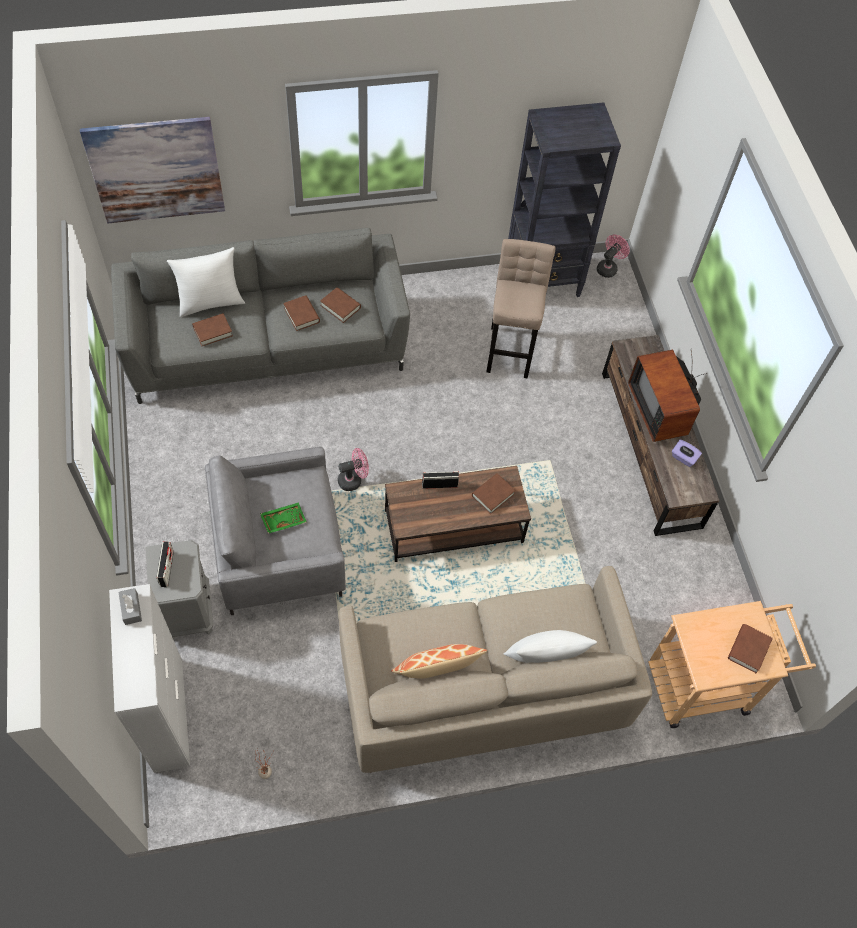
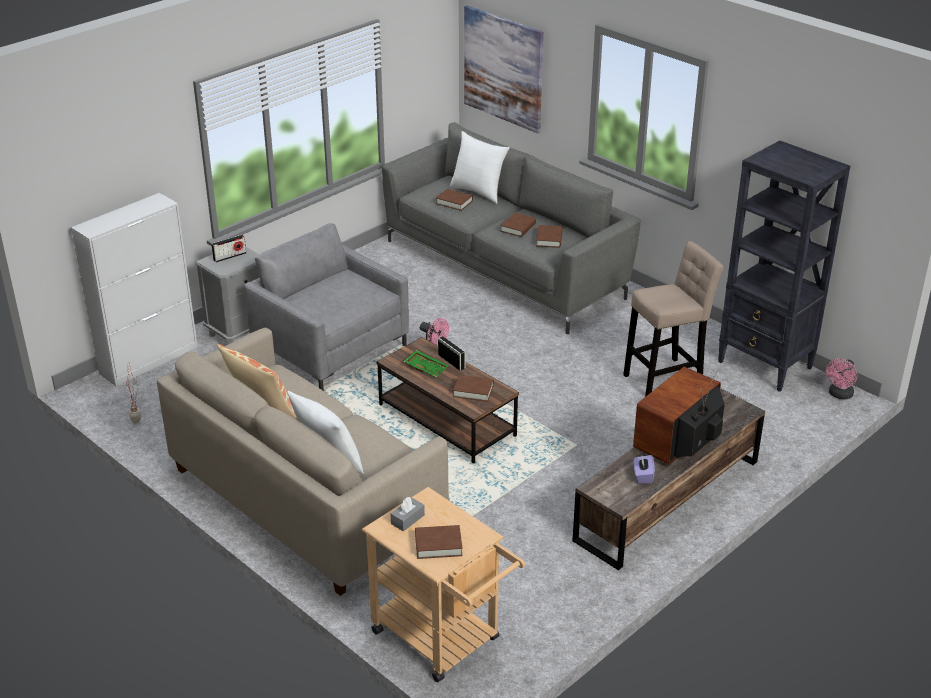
camera: 60 degrees right, 25 degrees down
(131, 609) = (152, 204): grey tissue box -> grey tissue box (407, 519)
(283, 520) = (327, 293): green tray -> green tray (426, 368)
(608, 267) = (839, 395): pink fan -> pink fan turned 120 degrees clockwise

